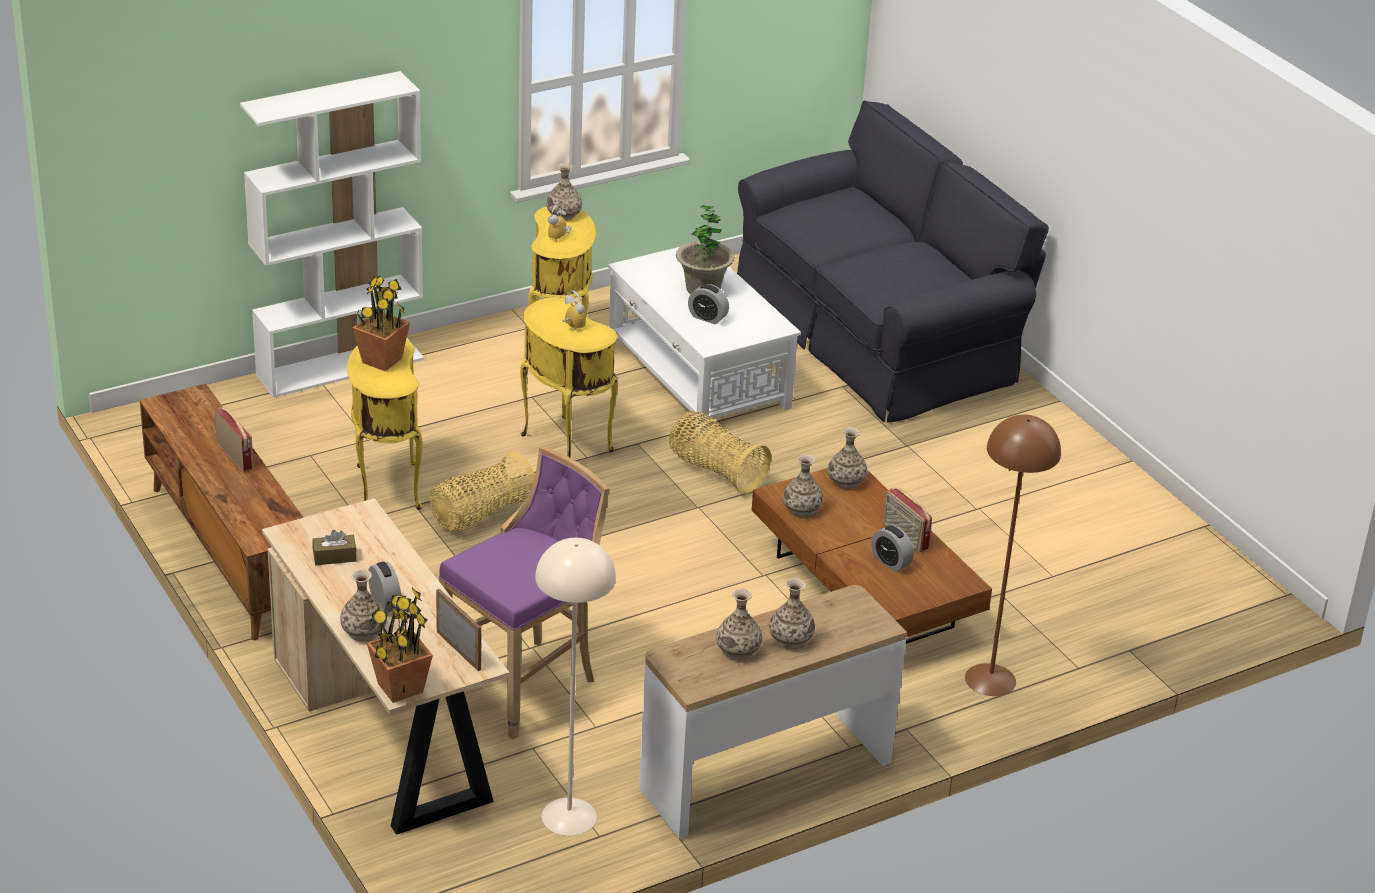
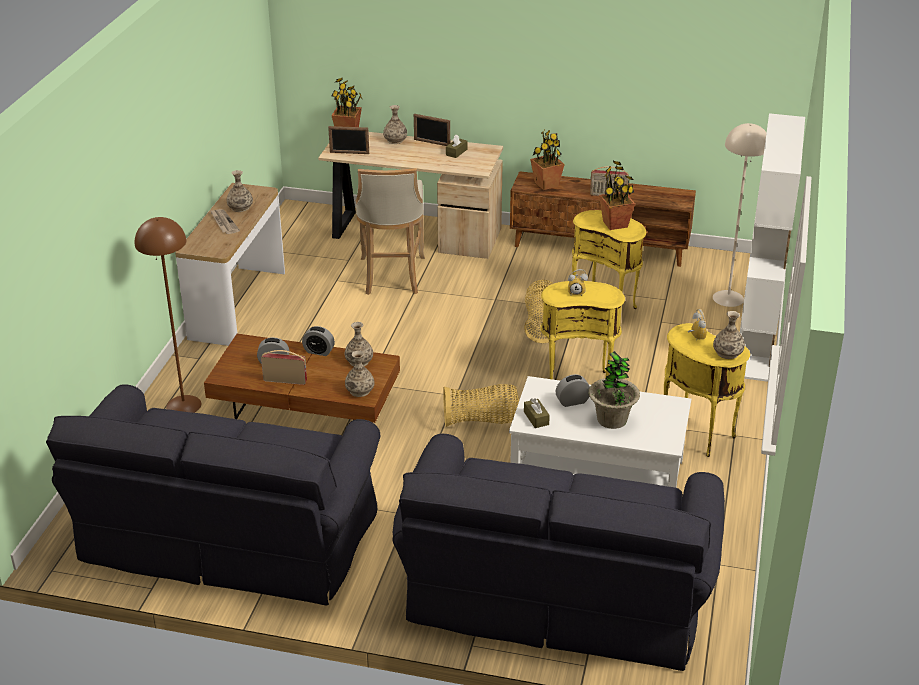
camera: 135 degrees right, 0 degrees up
(263, 515) = (546, 184): none -> potted plant
(330, 594) = (432, 143): none -> picture frame
(385, 602) = (407, 151): alarm clock -> alarm clock (319, 351)
(525, 684) = (392, 277): purple stool -> beige stool
(568, 816) = (296, 249): beige floor lamp -> beige floor lamp (728, 298)
(762, 325) = (536, 418): none -> brown tissue box
(791, 639) = (223, 223): vase -> newspaper
(1093, 524) = (227, 538): none -> black sofa

